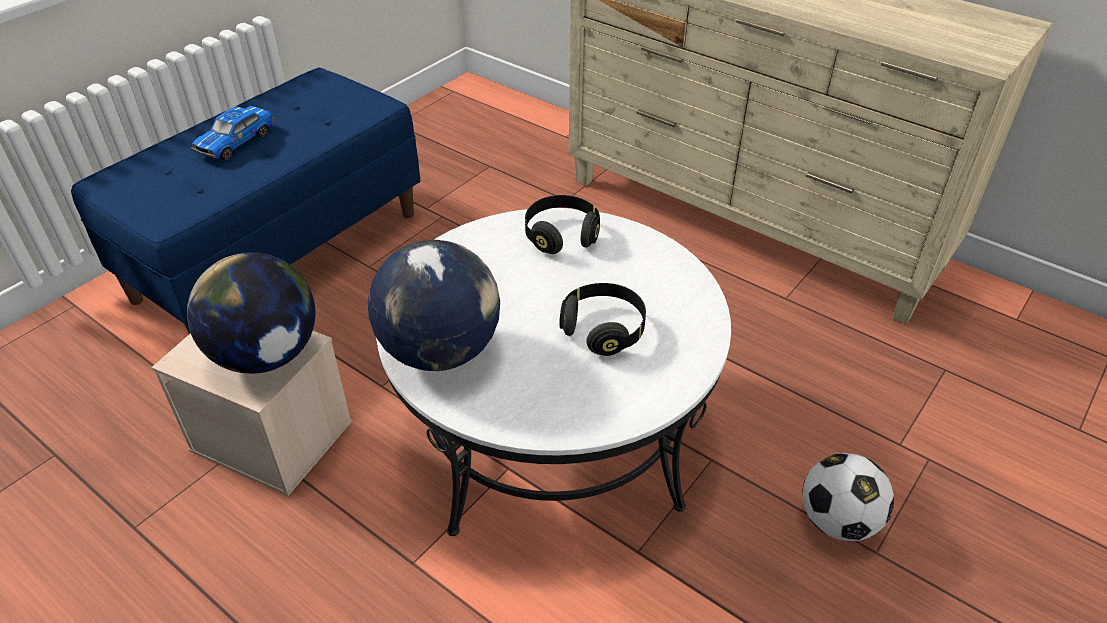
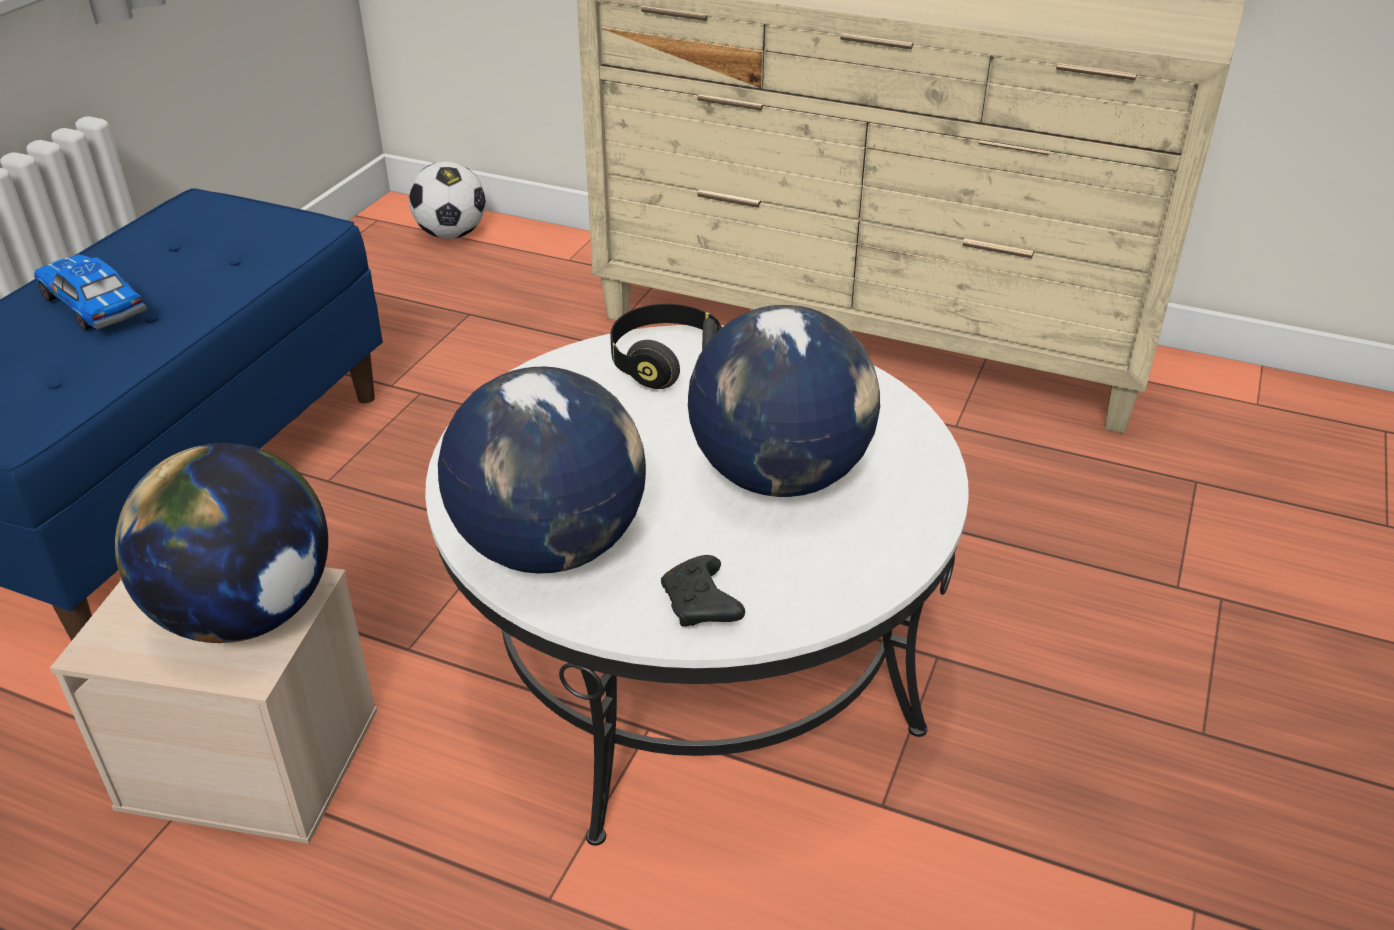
camera: 15 degrees left, 5 degrees down
(236, 142) = (94, 306): toy car -> toy car turned 120 degrees clockwise
(517, 409) = (701, 606): none -> black game controller
(603, 330) = (781, 477): black headphones -> globe
(837, 521) = (1138, 703): football -> football (451, 234)

